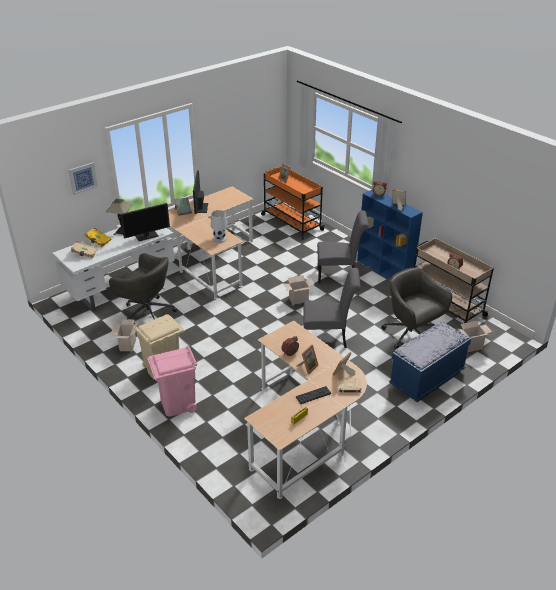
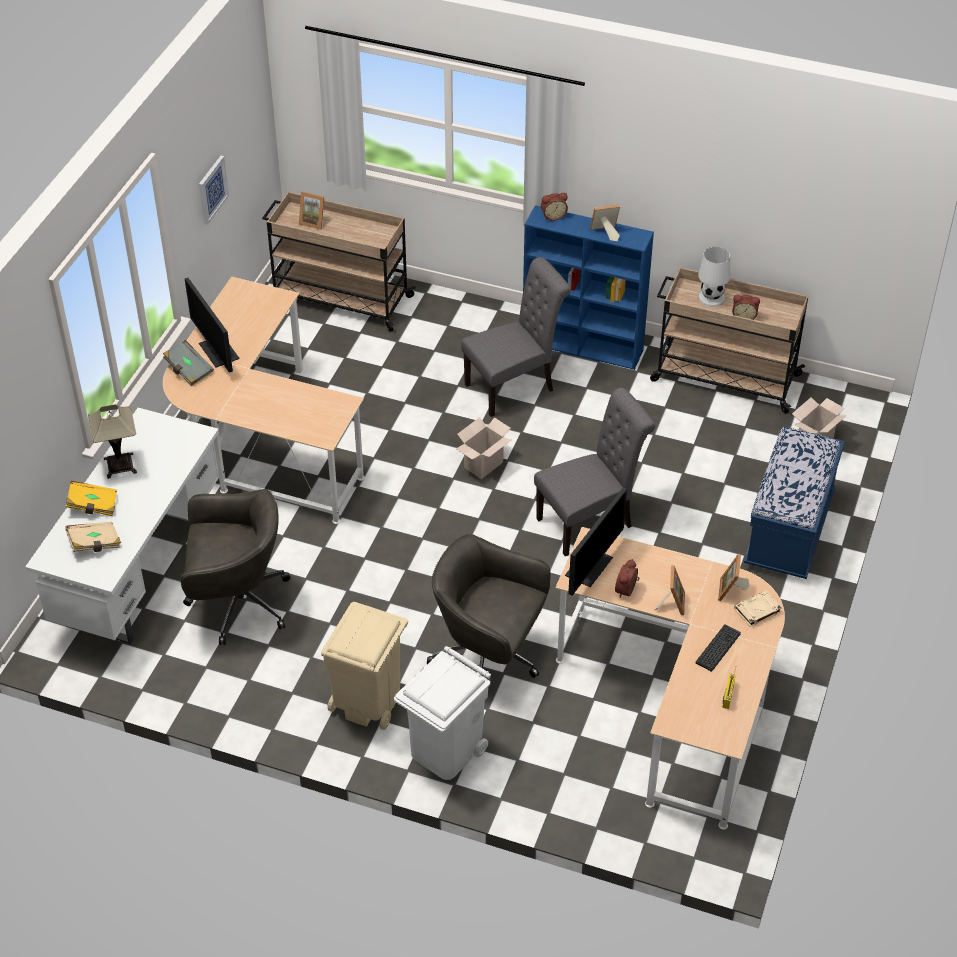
camera: 30 degrees left, 10 degrees up
(82, 178) = (33, 395): picture -> picture (212, 189)
(127, 344) = (260, 682): cardboard box -> none
(146, 235) = (175, 455): monitor -> monitor (589, 566)
(177, 404) = (445, 751): pink trash can -> white trash can
(219, 238) = (316, 409): white table lamp -> white table lamp (711, 297)
(291, 222) = (339, 299): orange cart -> beige cart
(411, 336) = (714, 460): grey office chair -> grey office chair (488, 658)

